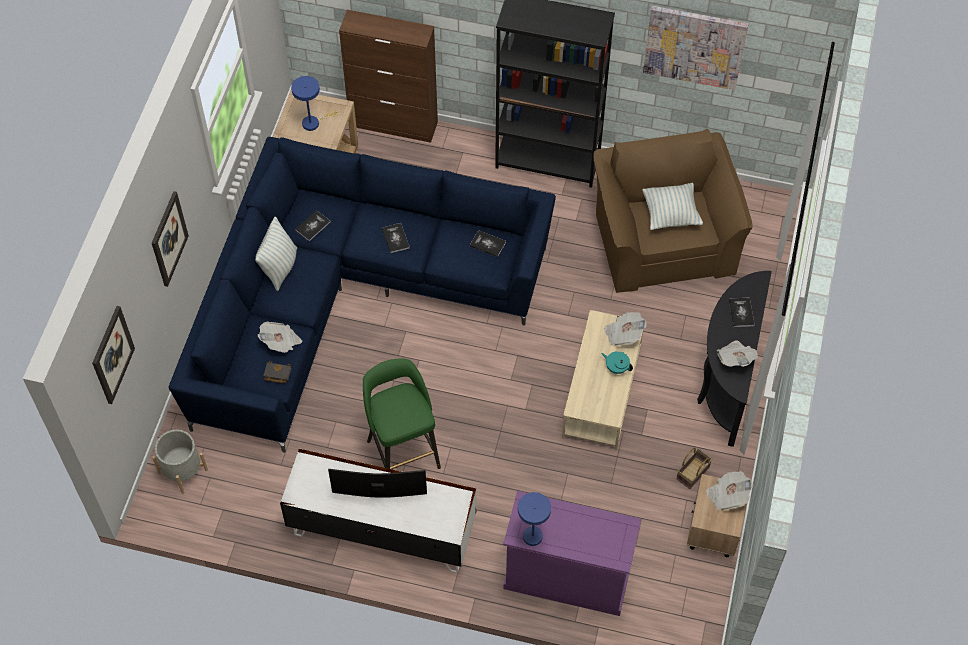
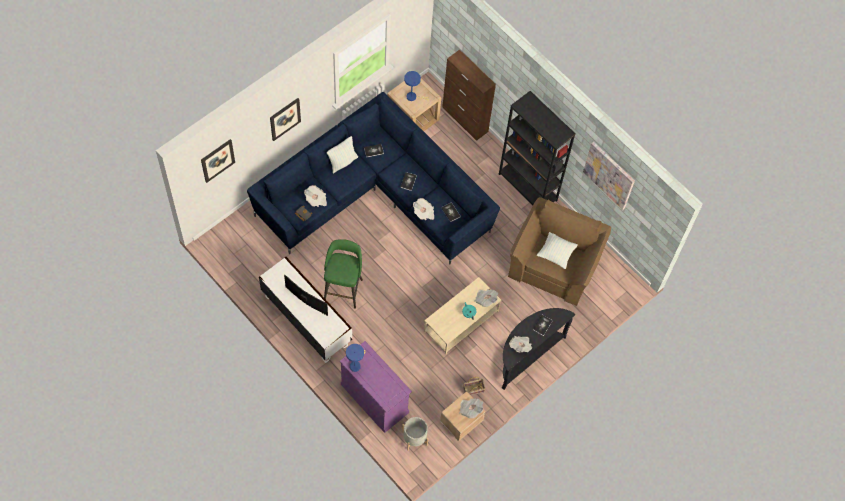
camera: 30 degrees right, 5 degrees up
(183, 471) = (237, 233): grey planter -> grey planter (414, 438)
(451, 267) = (424, 213): none -> newspaper

